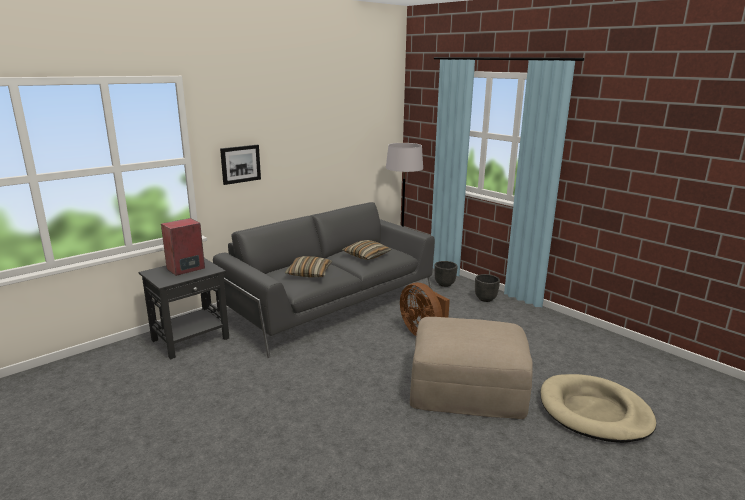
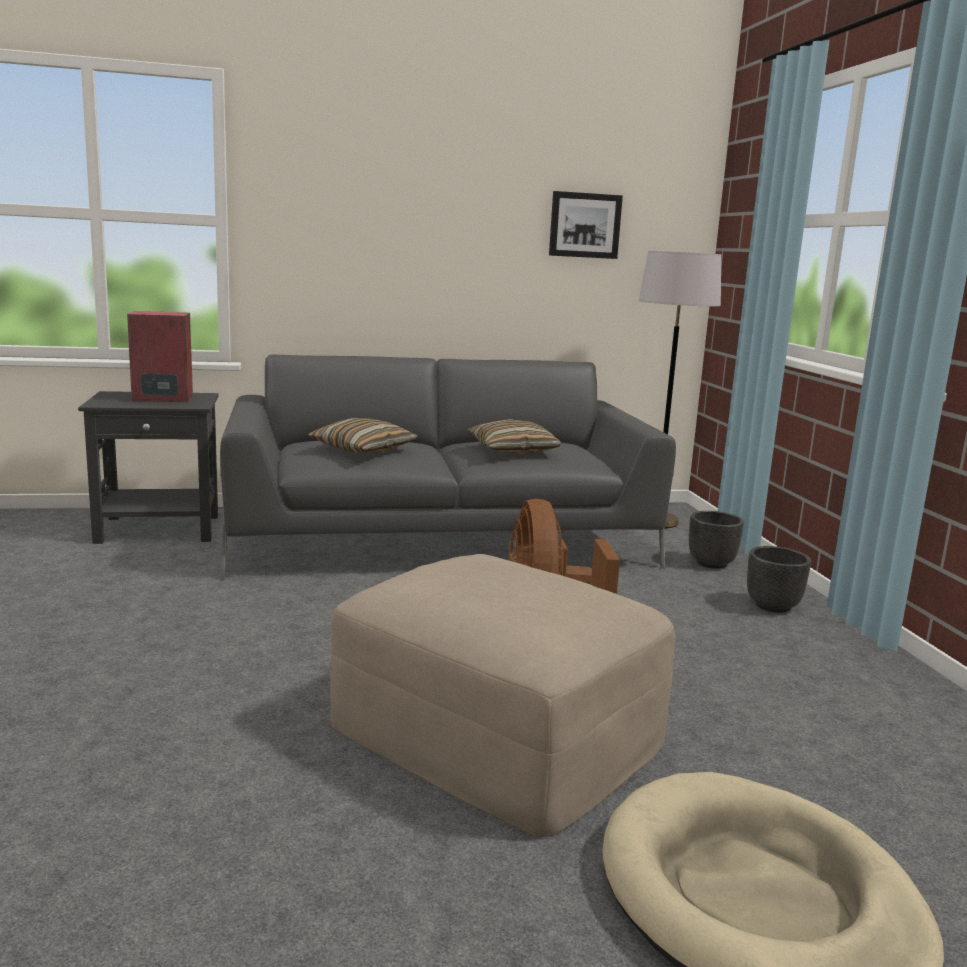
camera: 30 degrees right, 5 degrees down
(240, 164) = (323, 244): picture -> picture (584, 225)

